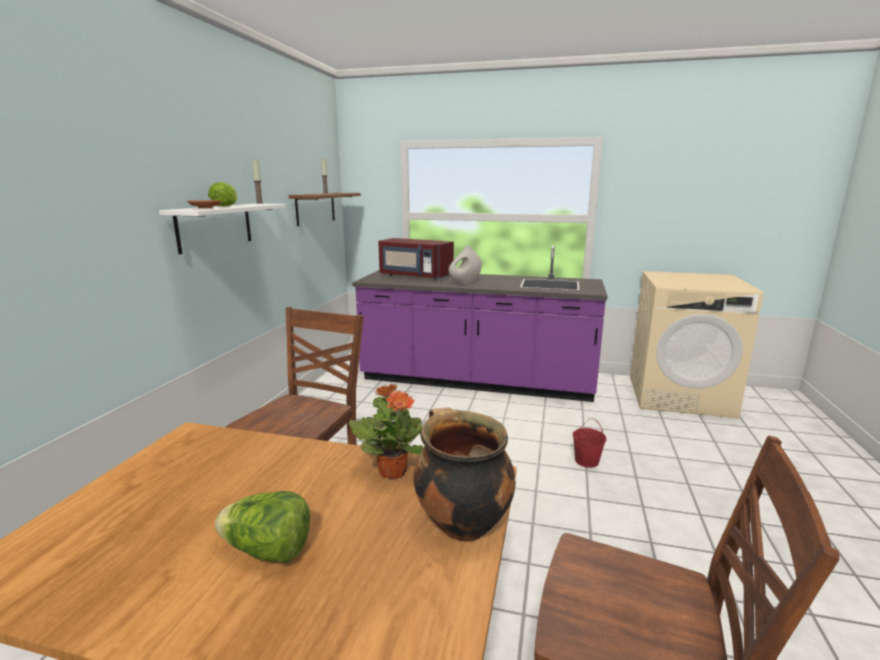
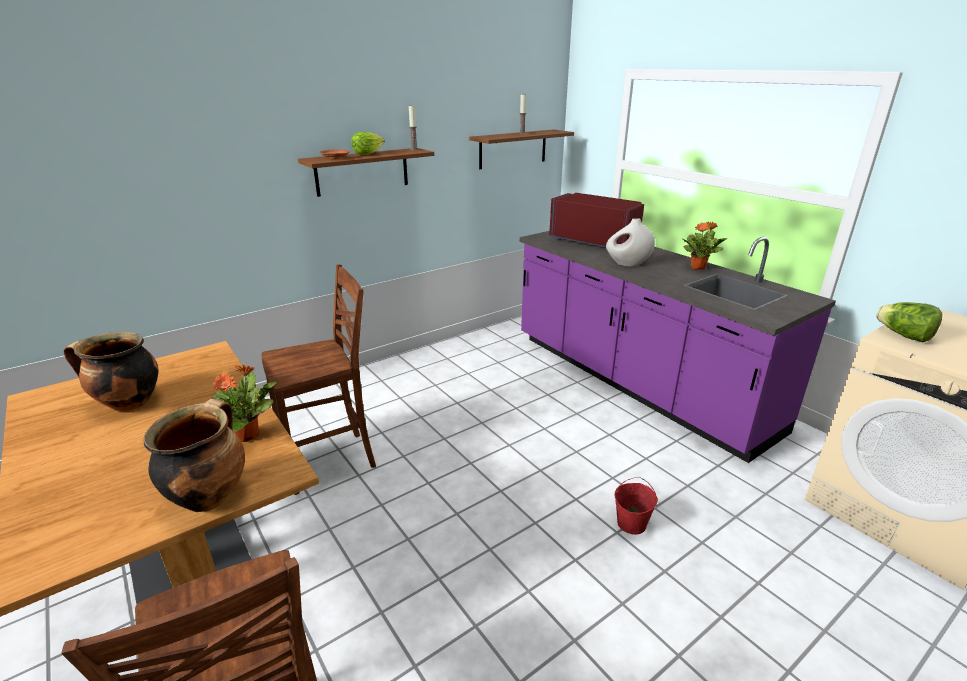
camera: 40 degrees right, 10 degrees up
(178, 513) = (128, 404): none -> cooking pot
(215, 226) = (362, 171): white shelf -> brown shelf
(268, 551) = (116, 450): lettuce -> lettuce (903, 336)
(414, 276) = (594, 242): red microwave -> red microwave turned 150 degrees clockwise
(508, 278) = (698, 268): none -> potted plant

